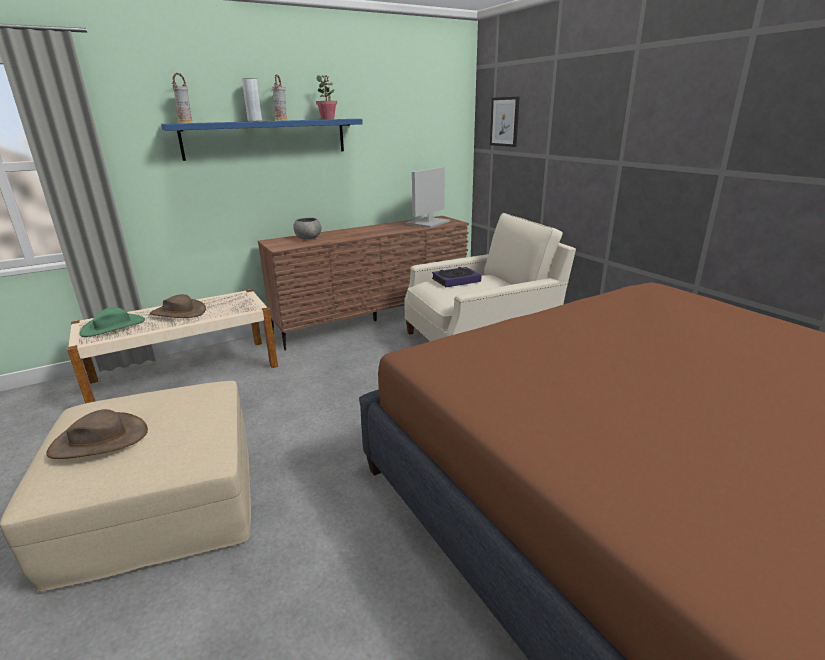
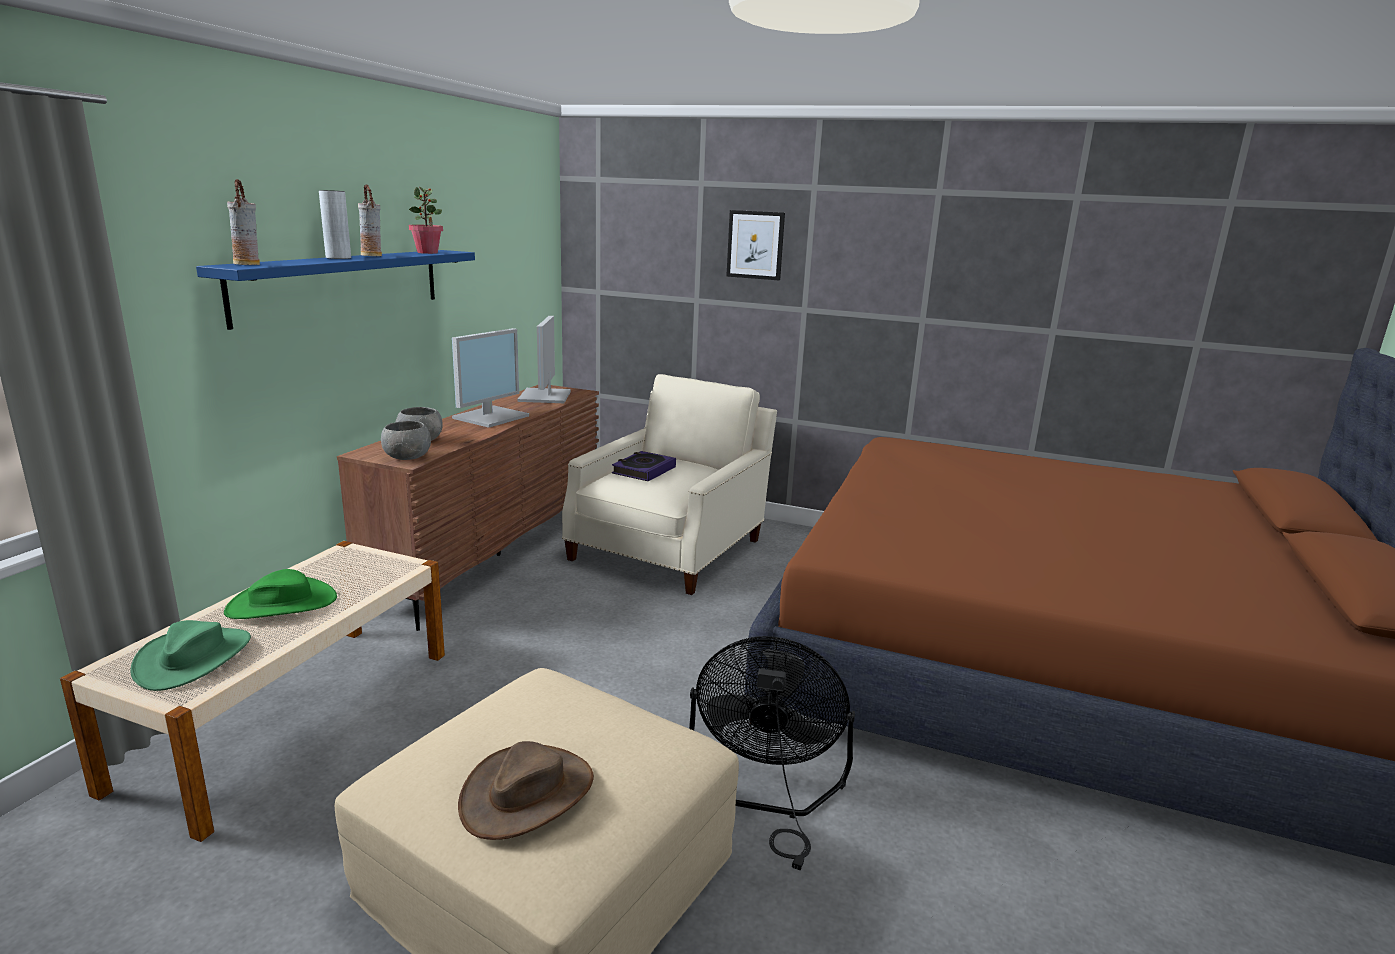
camera: 40 degrees left, 5 degrees down
(178, 312) = (282, 604): brown hat -> green hat
(284, 245) = (408, 457): none -> grey bowl
(316, 520) = (768, 796): none -> black fan
(371, 230) = (491, 417): none -> monitor
(504, 122) = (621, 254): picture -> picture (755, 245)

